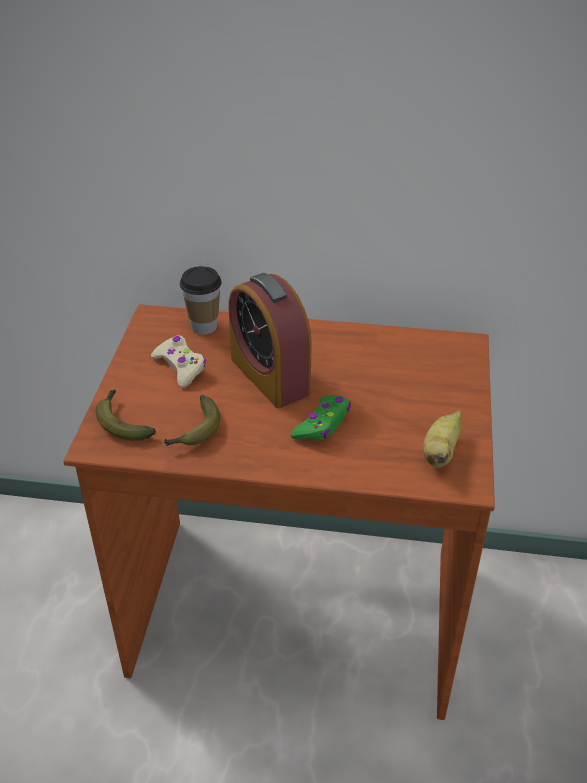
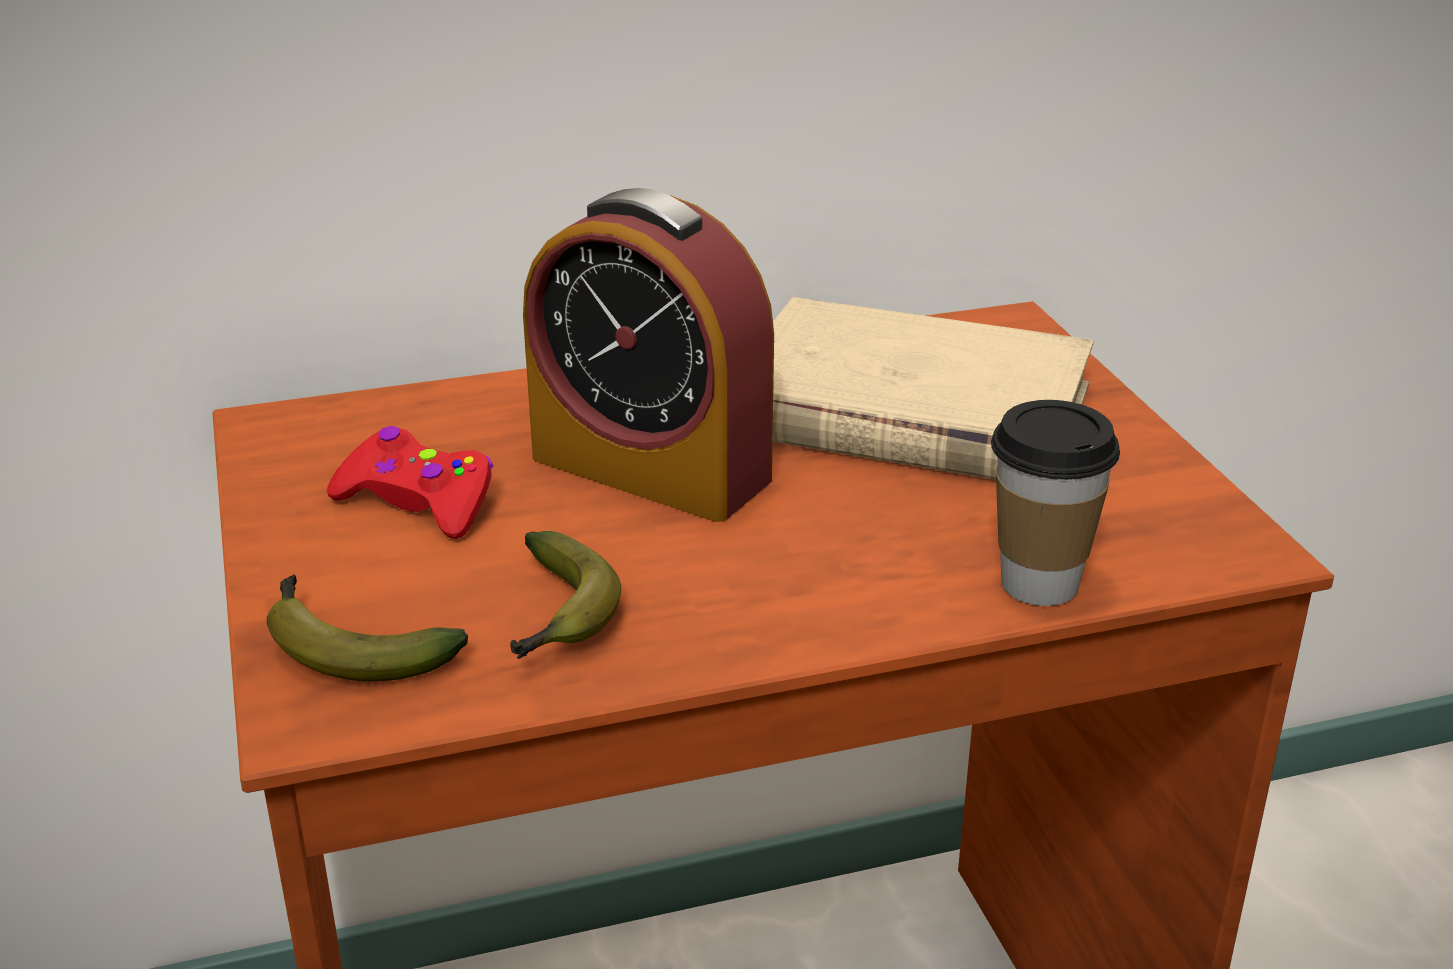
camera: 25 degrees left, 10 degrees down
(180, 366) = (418, 501): beige game controller -> red game controller
(204, 326) = (416, 415): cup -> cup (1039, 584)
(322, 424) = (849, 526): green game controller -> none
(387, 376) = (907, 410): none -> beige book
(441, 452) = (1140, 509): banana -> none

